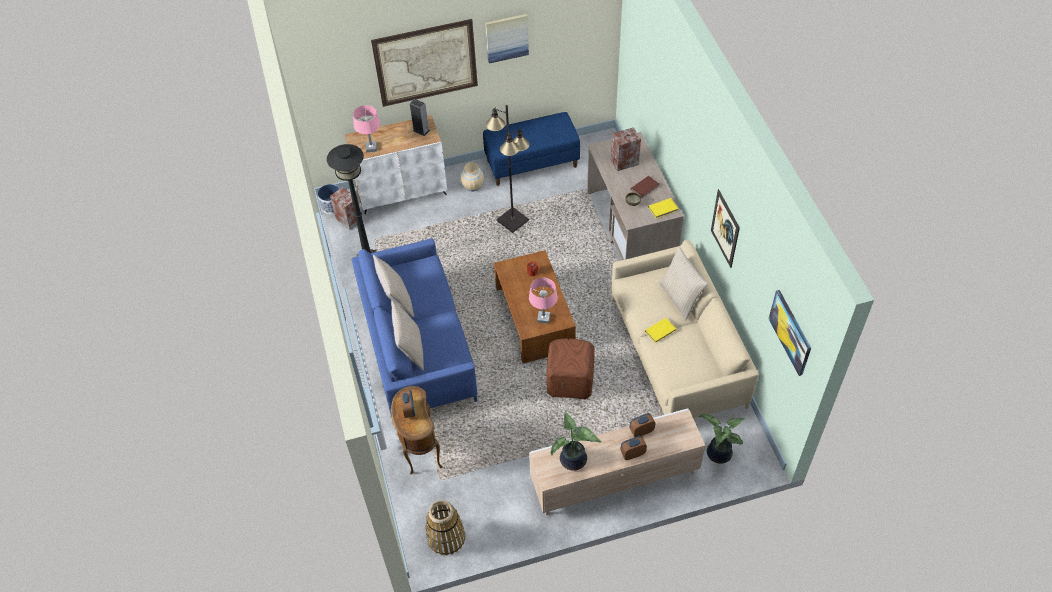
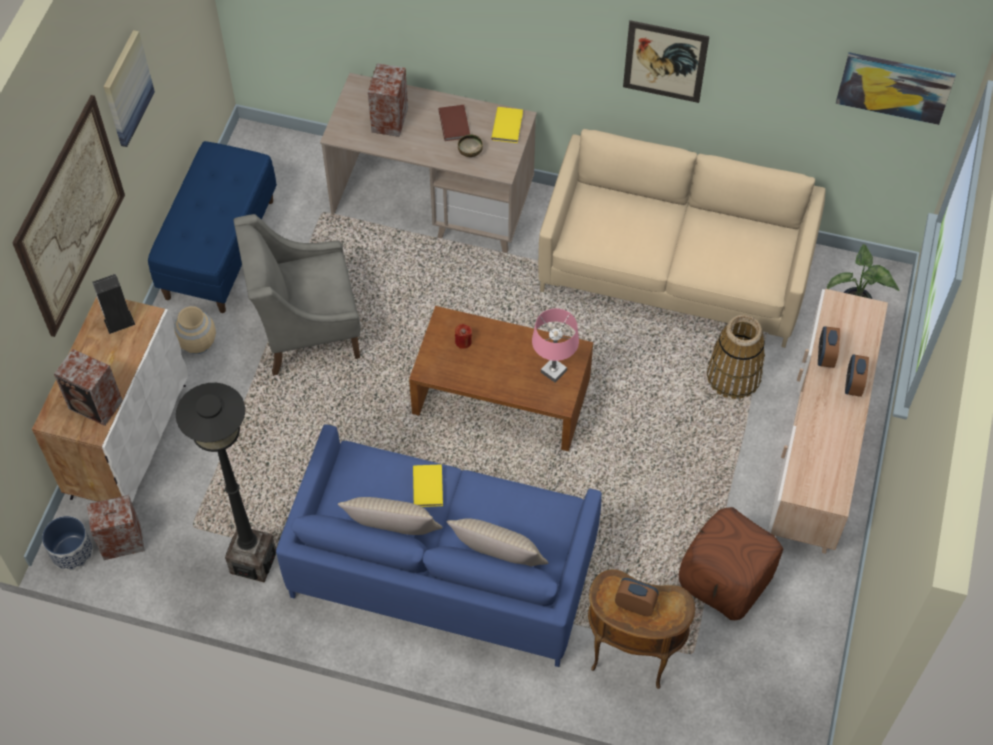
camera: 60 degrees left, 5 degrees up
(371, 148) = (96, 406): pink table lamp -> speaker
(446, 537) = (789, 693): basket -> basket (733, 376)
(512, 220) = (306, 328): black floor lamp -> grey armchair
(569, 381) = (636, 412): brown ottoman -> brown ottoman (726, 580)
(573, 461) = (824, 456): potted plant -> none
(661, 331) = (677, 251): yellow book -> yellow book (429, 486)
(680, 298) = (640, 201): beige pillow -> none

